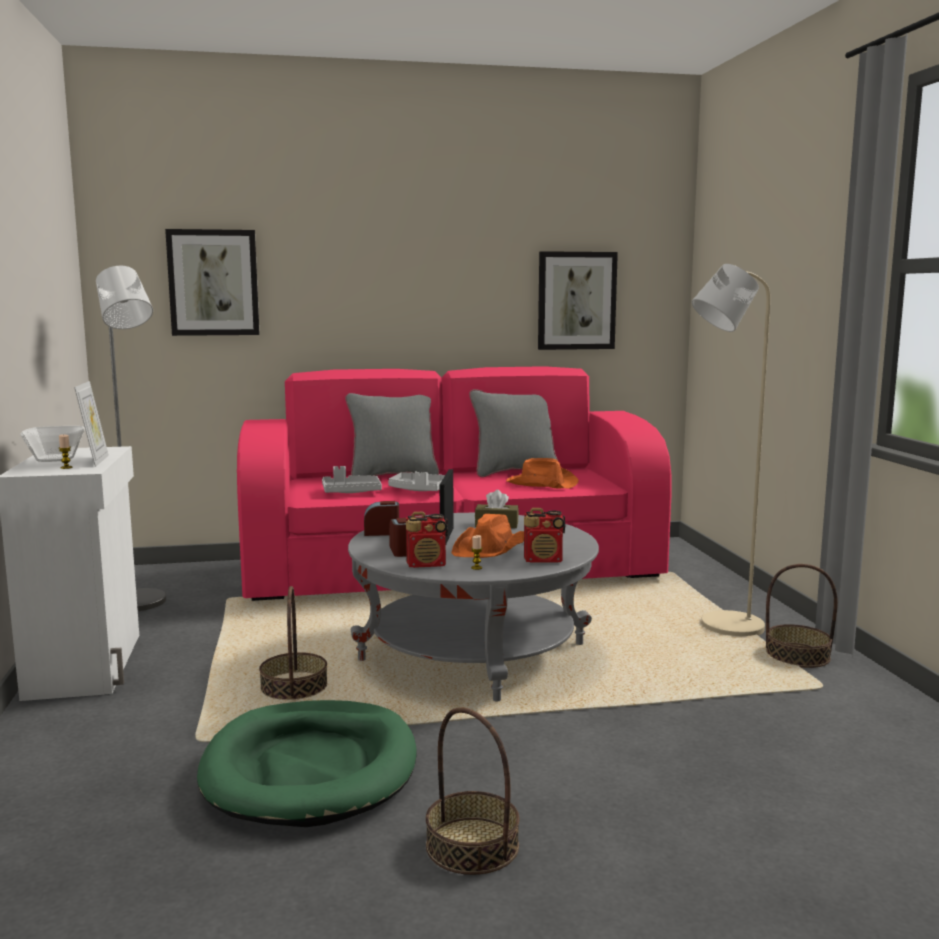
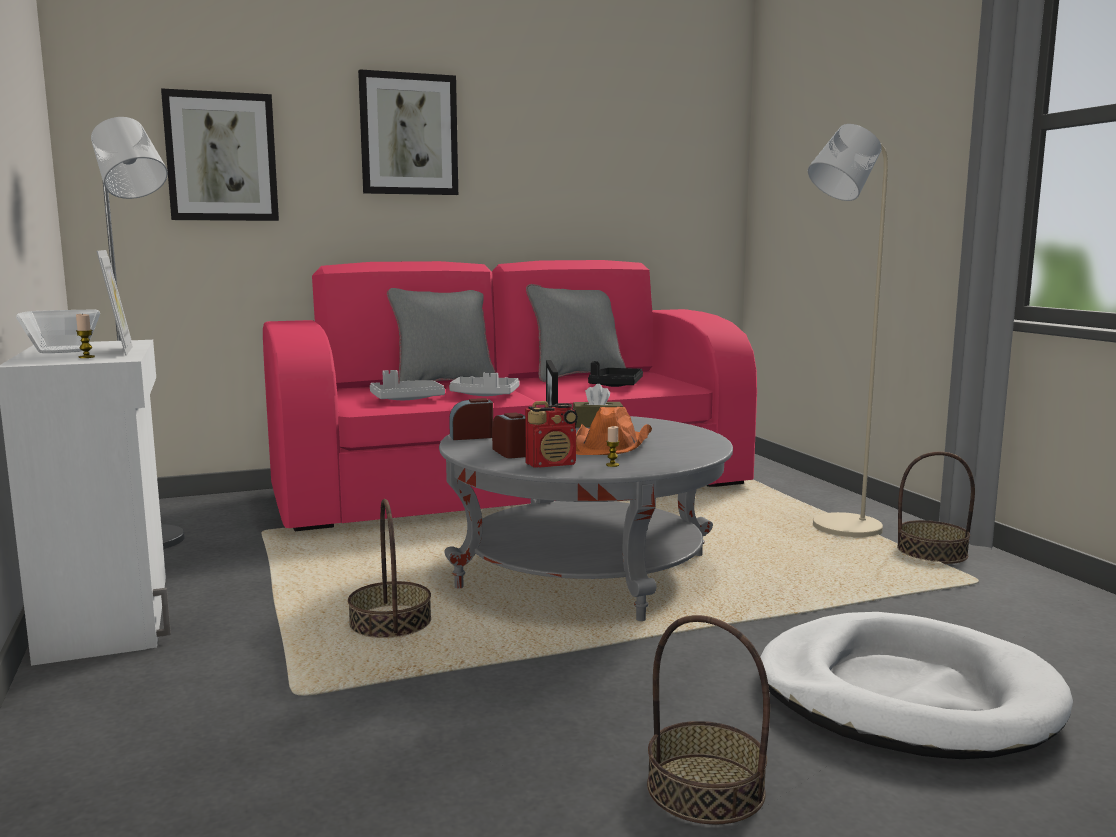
camera: 10 degrees left, 0 degrees up
(311, 769) = (458, 716): green dog bed -> none
(541, 483) = (615, 386): orange hat -> black tray
(544, 560) = (682, 455): radio -> none
(576, 301) = (632, 188): picture -> picture (408, 134)
(685, 785) = (905, 695): none -> white dog bed

